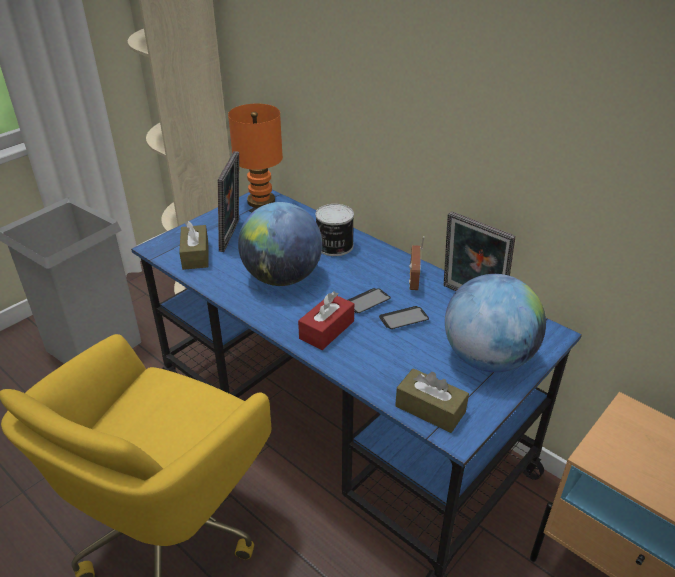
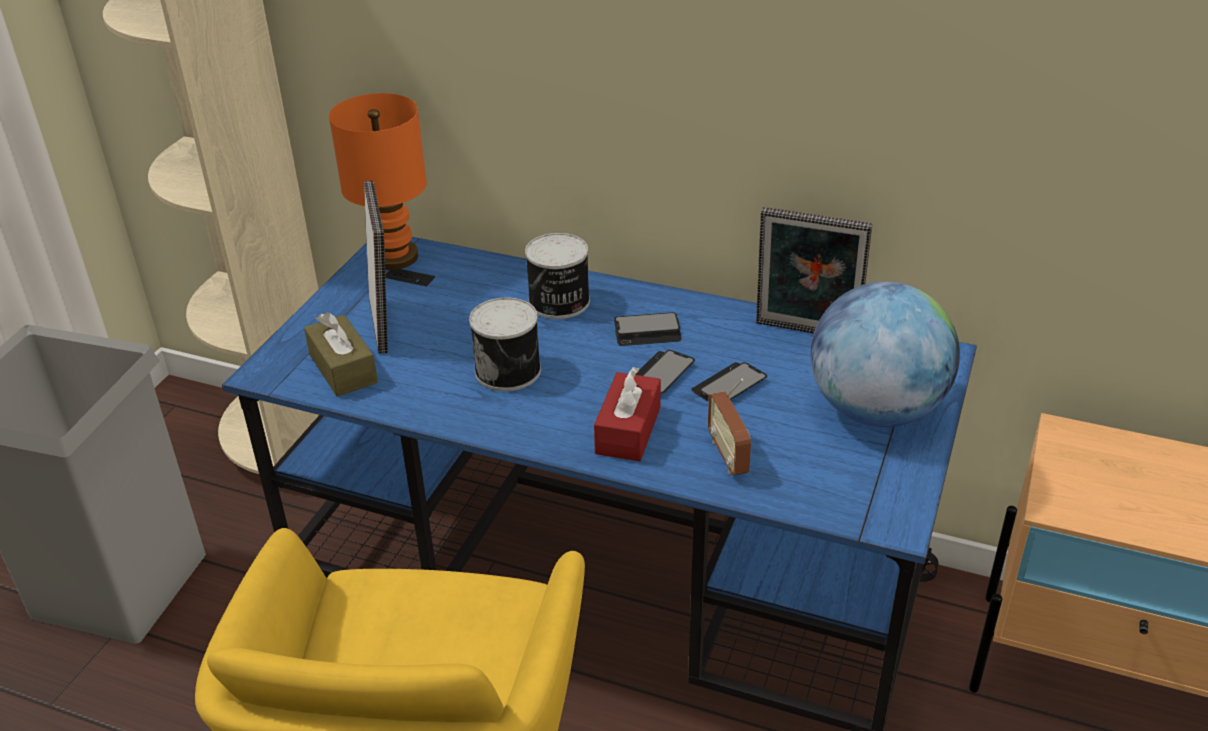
camera: 20 degrees left, 0 degrees up
(282, 278) = (509, 370): globe -> can
(374, 274) = (647, 331): none -> phone
(414, 281) = (711, 327): radio -> radio (728, 456)
(430, 409) = (840, 500): brown tissue box -> none

